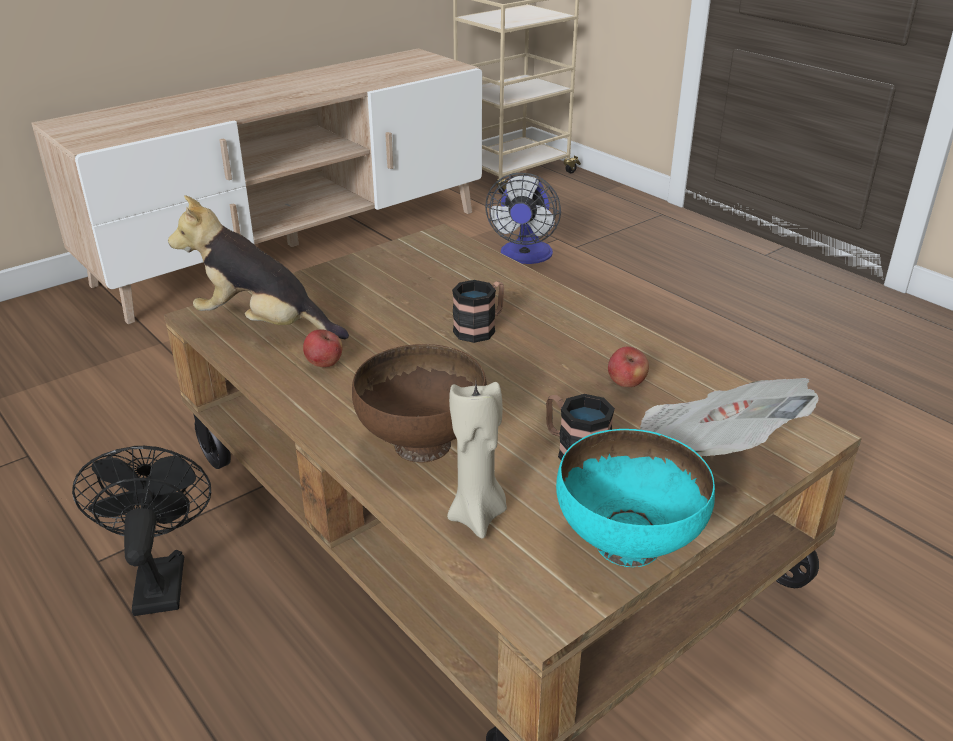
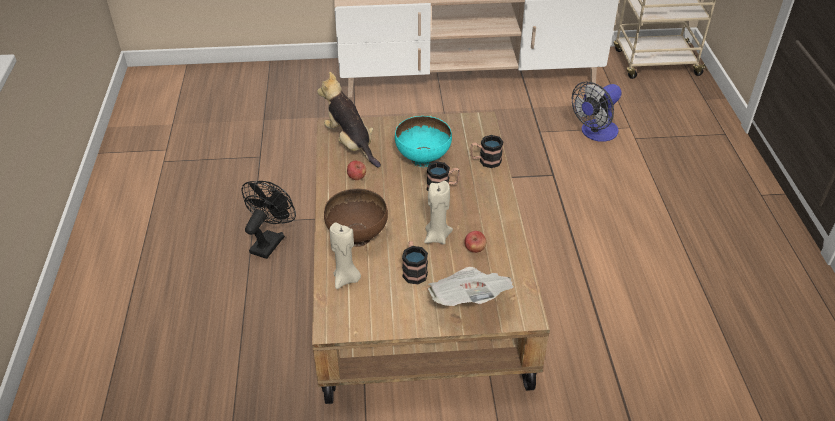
camera: 35 degrees right, 10 degrees up
(502, 277) = (485, 161): none -> mug
(552, 391) = (437, 237): none -> beige candle
(626, 545) = (387, 320): turquoise bowl -> turquoise bowl (422, 159)

